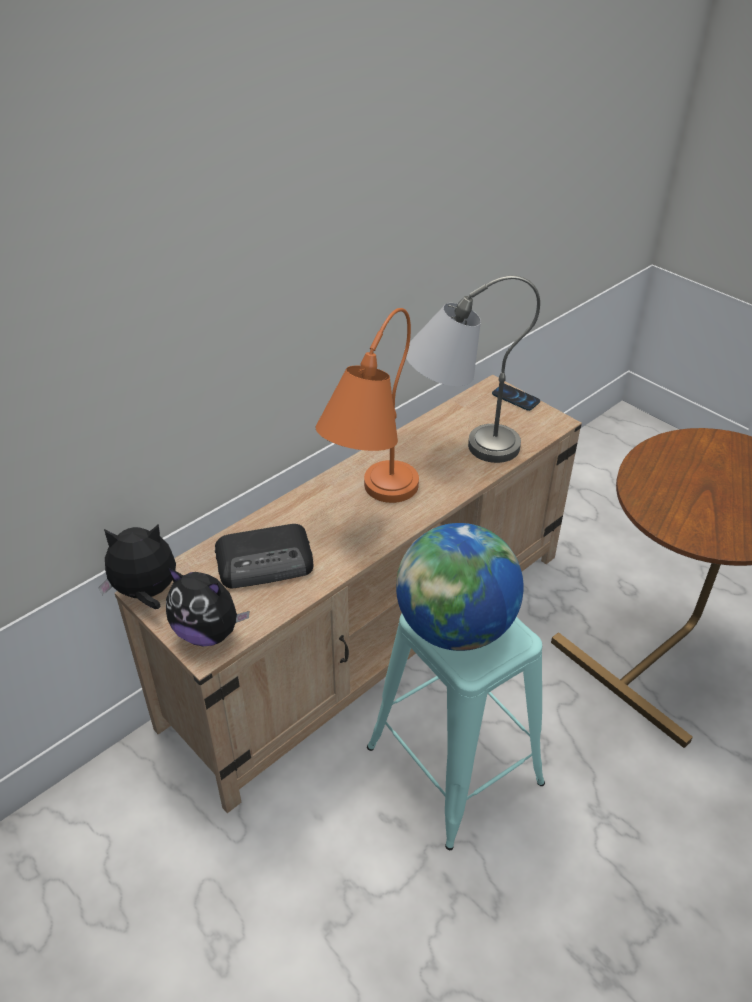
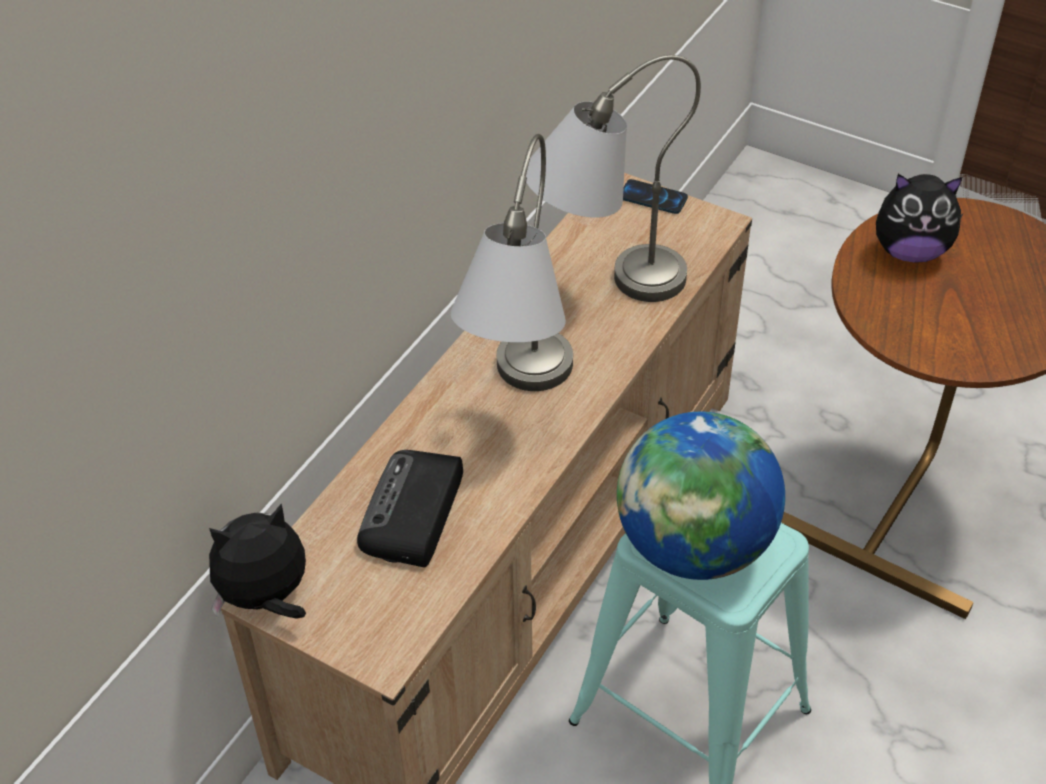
camera: 15 degrees left, 5 degrees up
(208, 632) = (376, 631): plush toy -> plush toy (910, 251)
(266, 562) = (412, 514): radio -> radio turned 135 degrees clockwise
(370, 506) = (519, 401): orange table lamp -> grey table lamp

